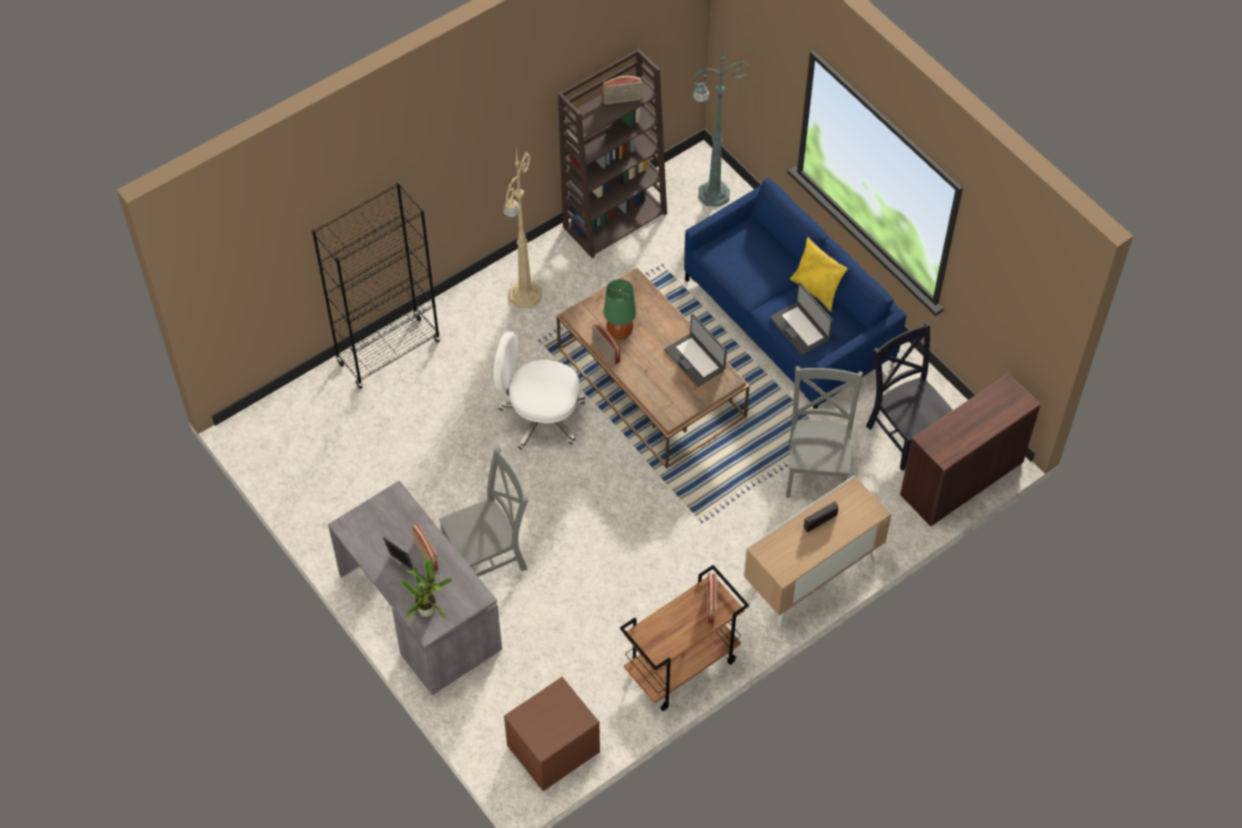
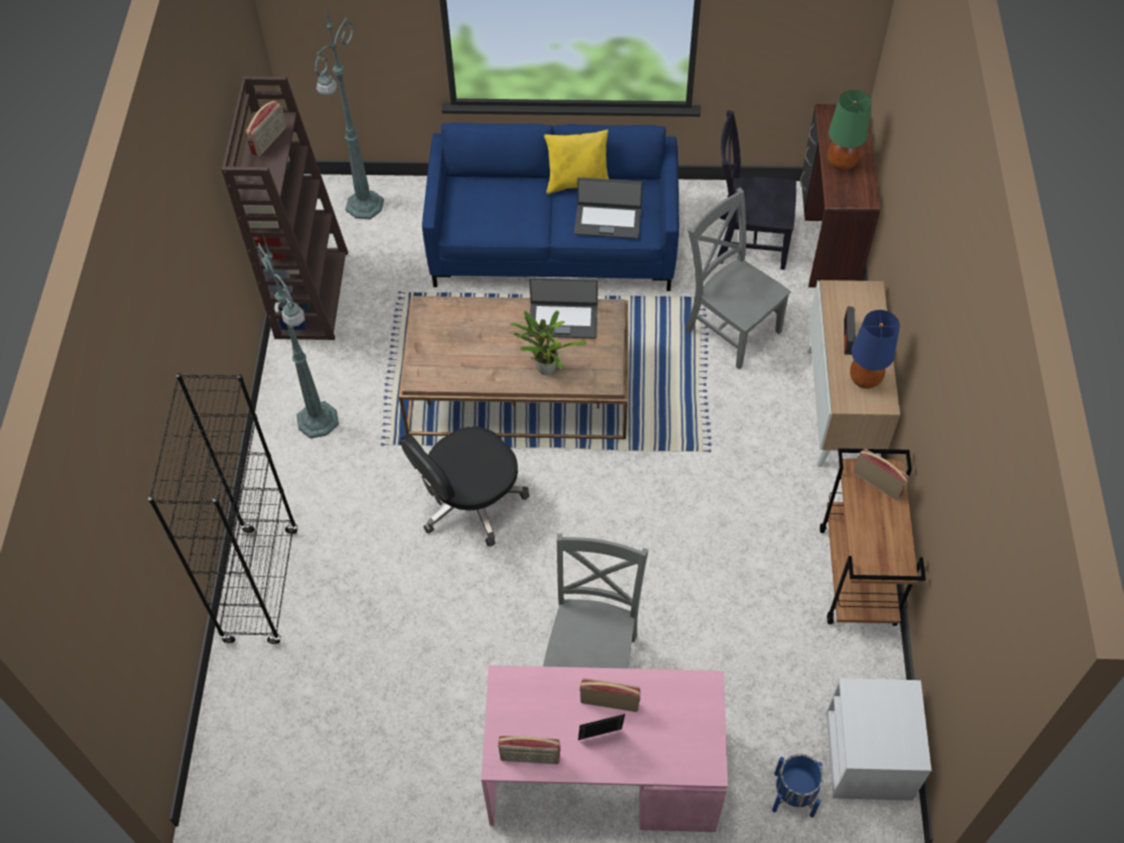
camera: 50 degrees left, 0 degrees up
(418, 611) = (601, 775): grey desk -> pink desk
(428, 608) = (680, 748): potted plant -> potted plant (544, 367)
(492, 722) = (793, 794): none -> blue planter
(524, 296) = (318, 422): beige floor lamp -> green floor lamp
(540, 416) = (470, 502): white office chair -> black office chair
(553, 750) = (869, 757): brown nightstand -> white nightstand
(605, 351) = (484, 383): radio -> radio (530, 758)
(620, 332) = (473, 357): green table lamp -> green table lamp (842, 163)
(793, 551) = (864, 379): none -> blue table lamp

